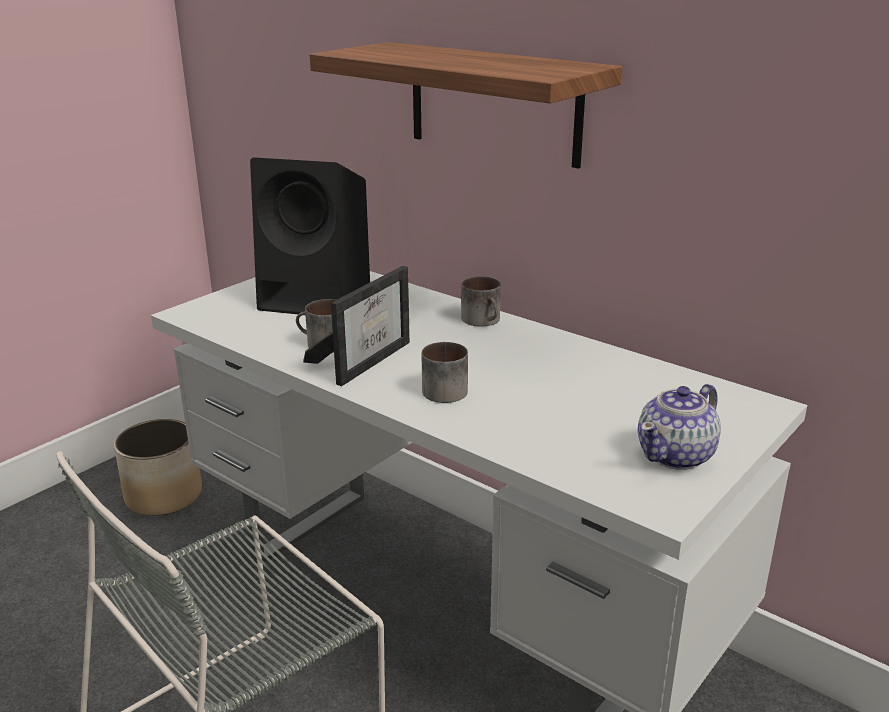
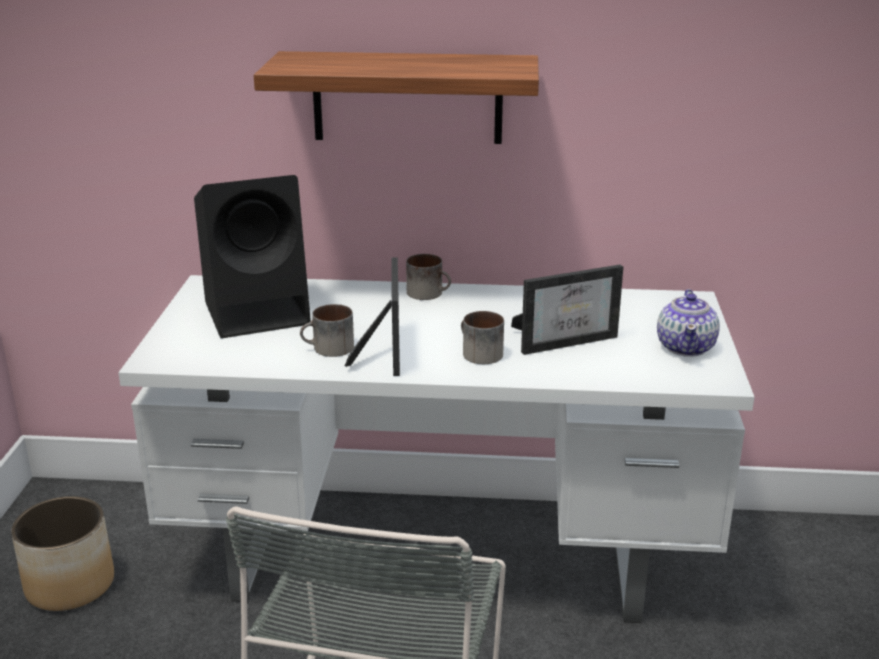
camera: 35 degrees left, 0 degrees up
(550, 404) = (566, 340): none -> picture frame

